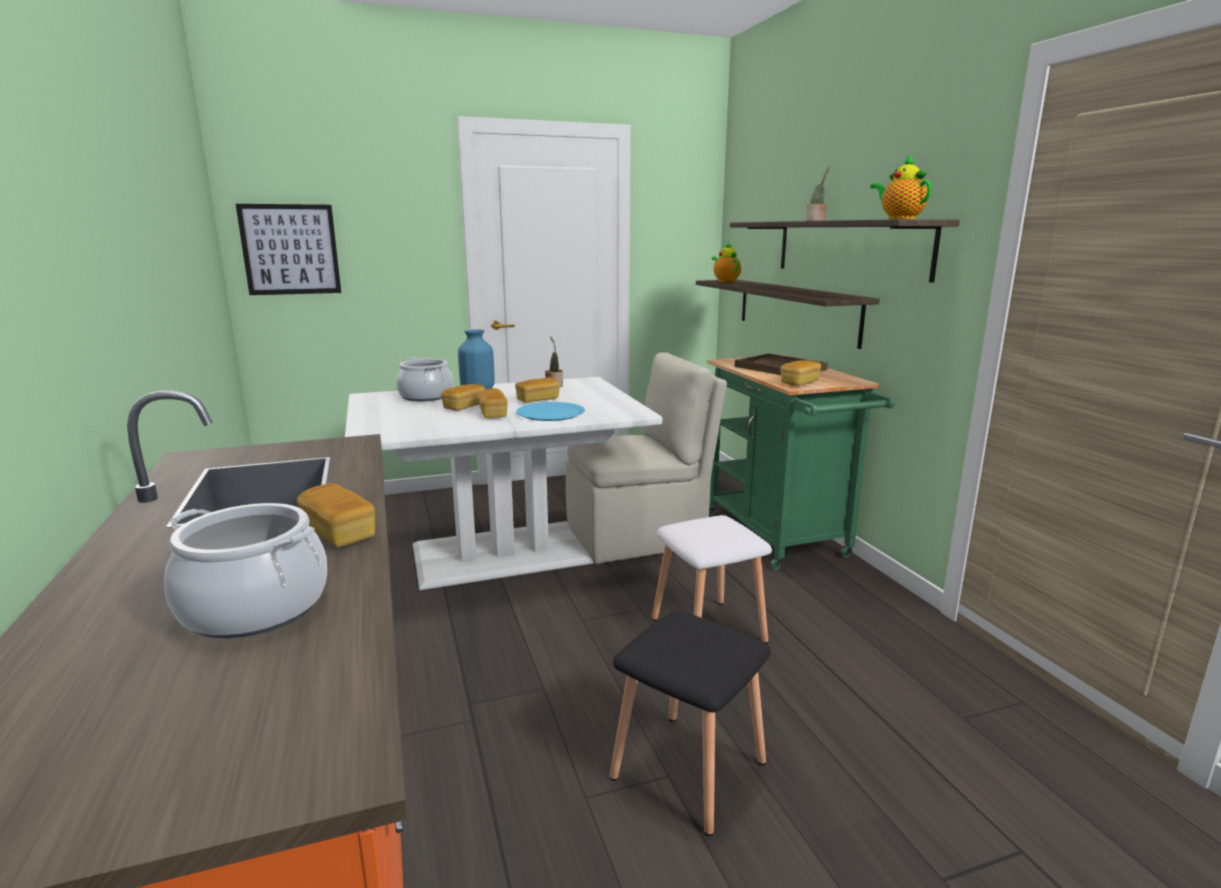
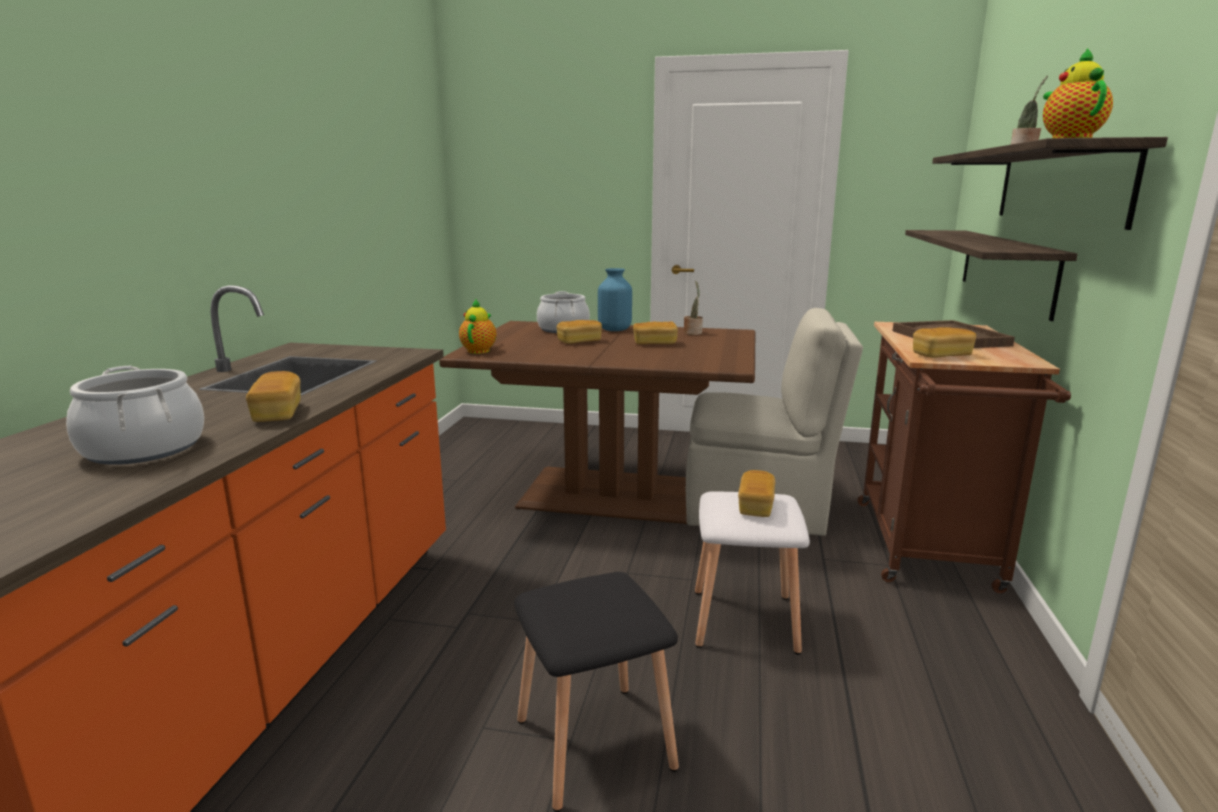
camera: 30 degrees right, 0 degrees up
(290, 249) = (499, 189): picture -> none
(493, 414) = (593, 350): bread -> bread (755, 506)
(503, 555) = (611, 495): white dining table -> brown dining table
(550, 413) = (646, 356): blue plate -> none
(725, 281) = (937, 231): teapot -> teapot (479, 350)
(780, 538) = (928, 550): green cart -> brown cart

